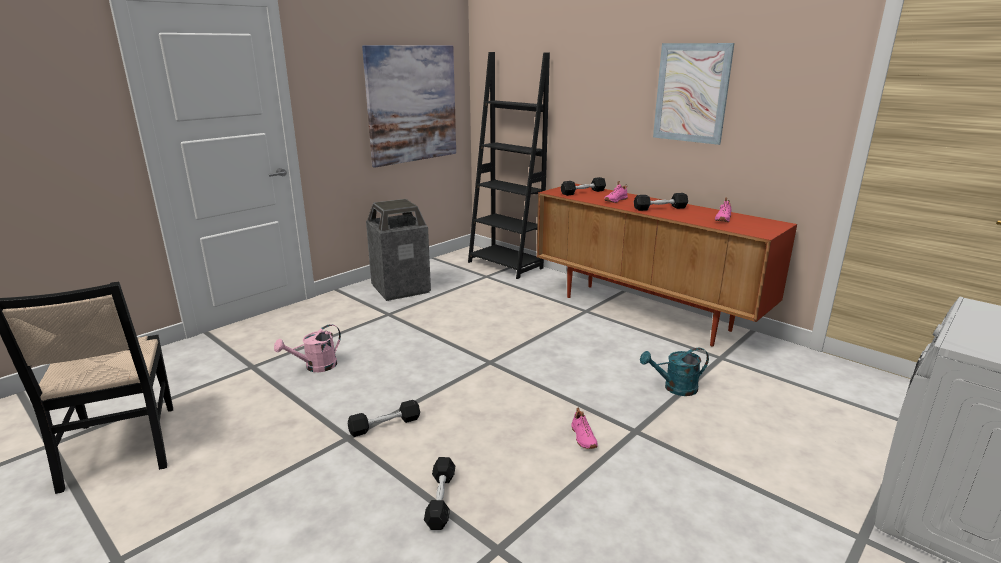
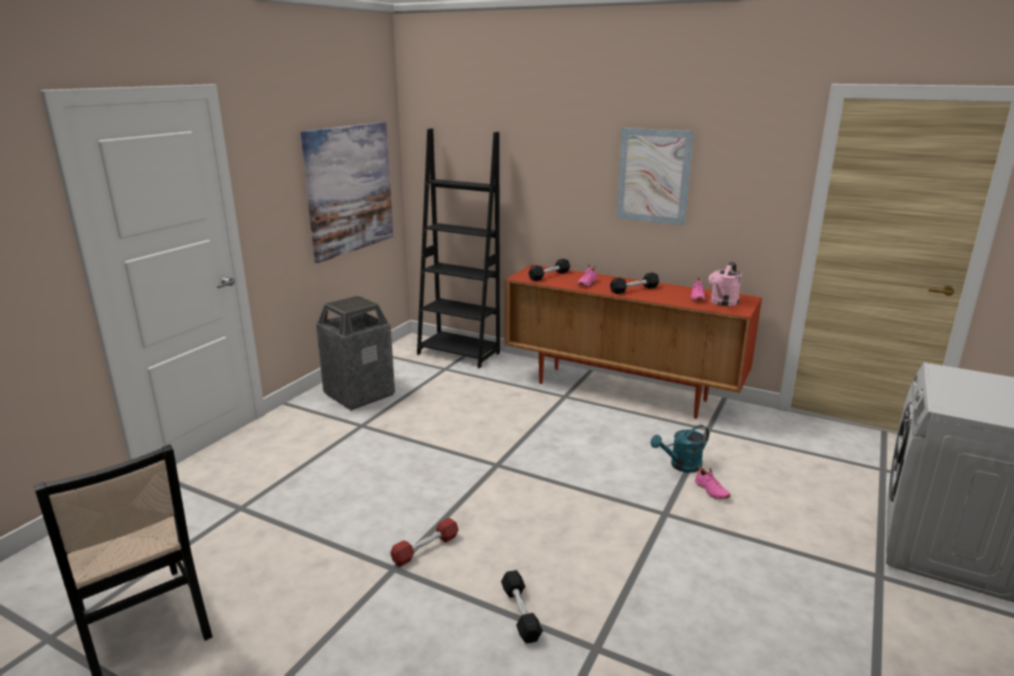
camera: 15 degrees left, 0 degrees up
(315, 367) = (314, 497): pink watering can -> pink watering can (722, 303)
(385, 425) = (425, 549): black dumbbell -> red dumbbell
(582, 437) = (621, 528): pink shoe -> pink shoe (710, 491)

